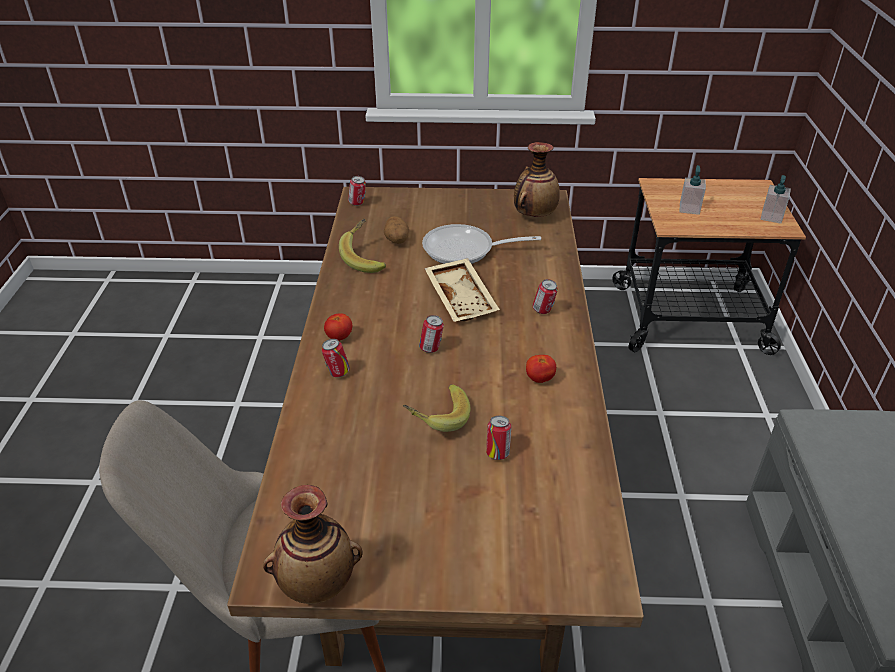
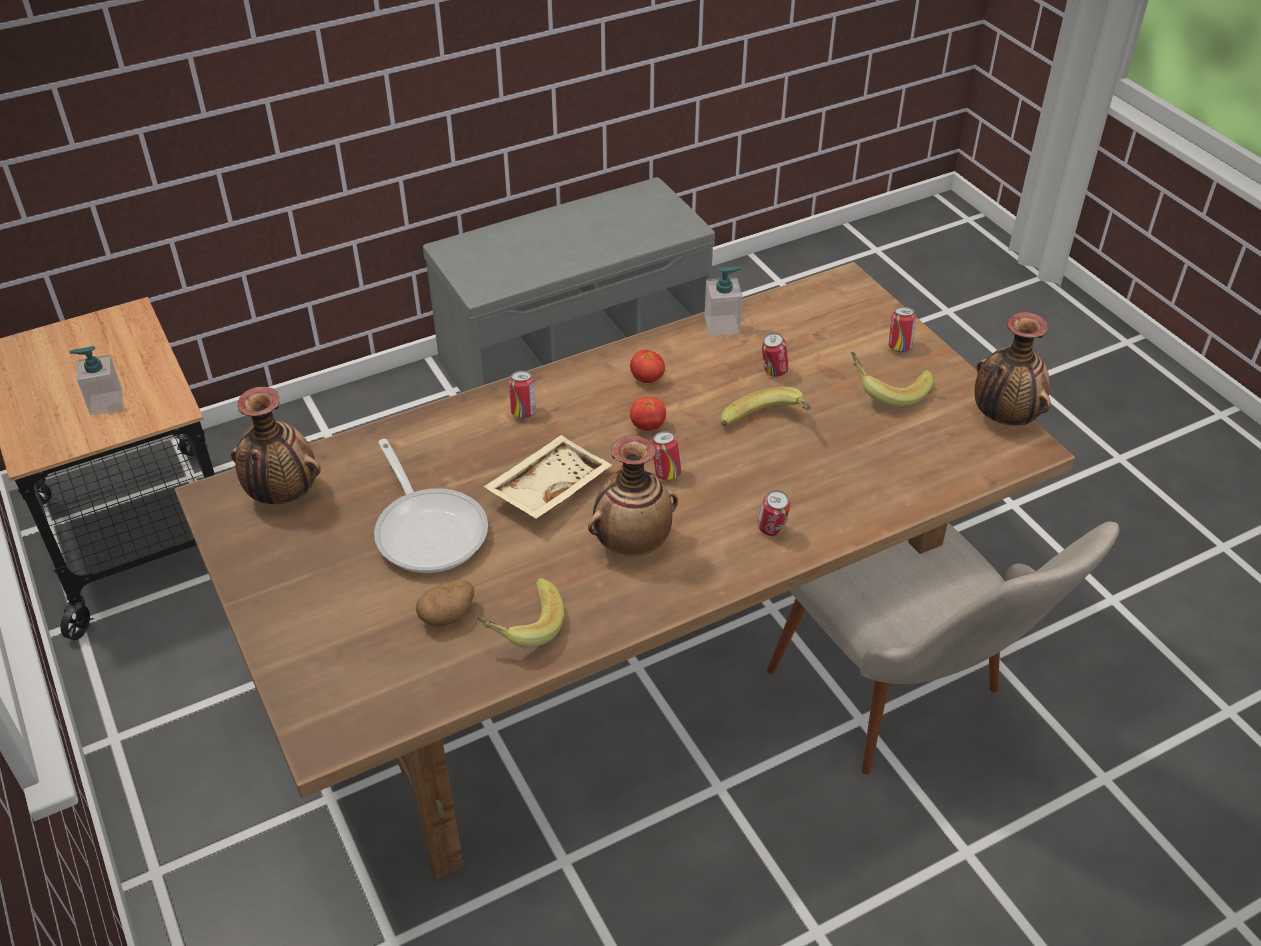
camera: 120 degrees left, 5 degrees up
(339, 337) = (711, 562): tomato -> tomato (648, 426)
(357, 204) = (356, 725): can -> can (899, 347)
(385, 313) = (632, 543): none -> vase
(419, 517) = (887, 390): none -> banana
(771, 217) = (101, 329): soap dispenser -> soap dispenser (722, 325)

